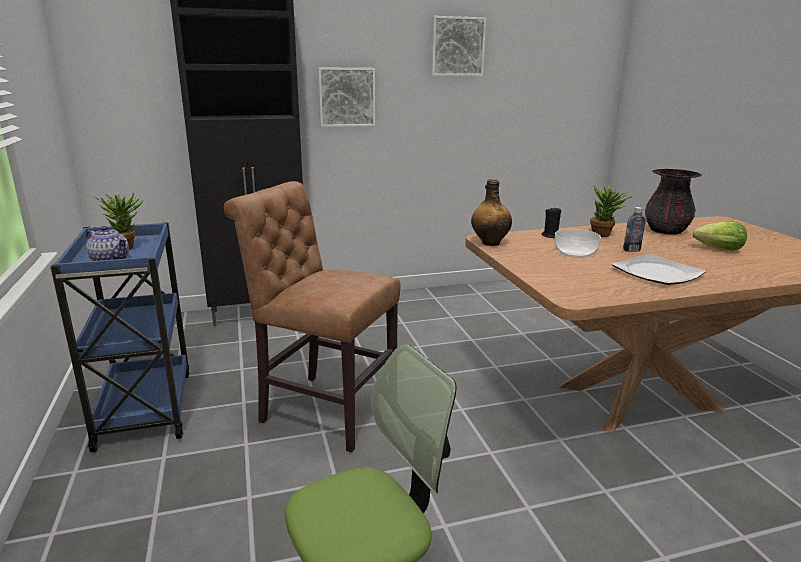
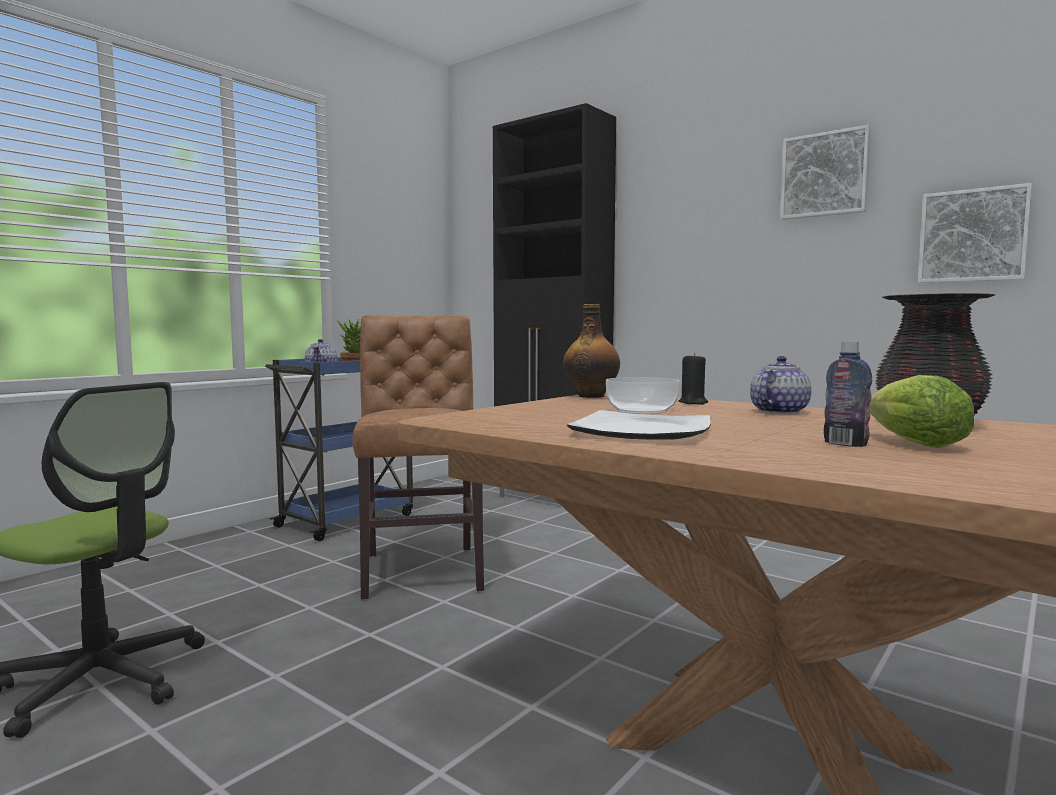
camera: 55 degrees right, 15 degrees down
(346, 97) = (672, 256): picture -> picture (973, 236)
(604, 235) = (778, 411): potted plant -> teapot
(631, 250) = (733, 421): bottle -> bottle (845, 444)

